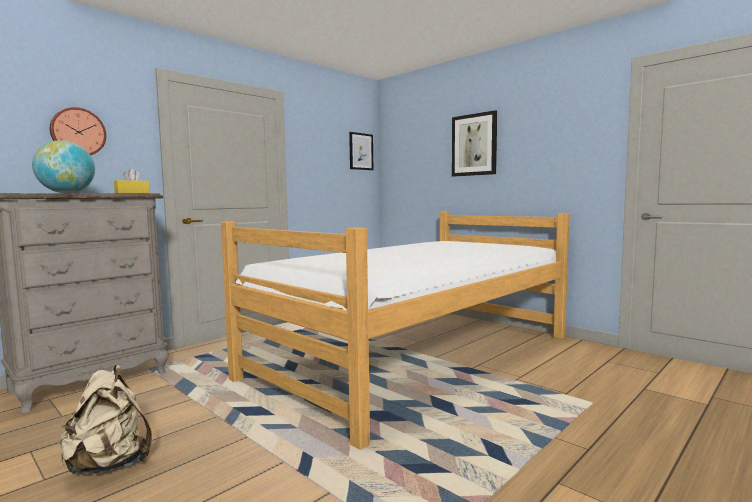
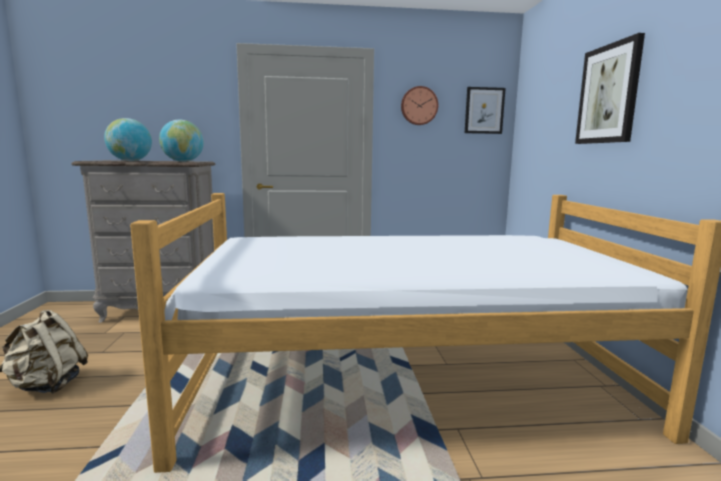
camera: 40 degrees right, 5 degrees up
(78, 132) = (172, 109): wall clock -> wall clock (419, 106)
(132, 193) = (183, 161): yellow tissue box -> globe

